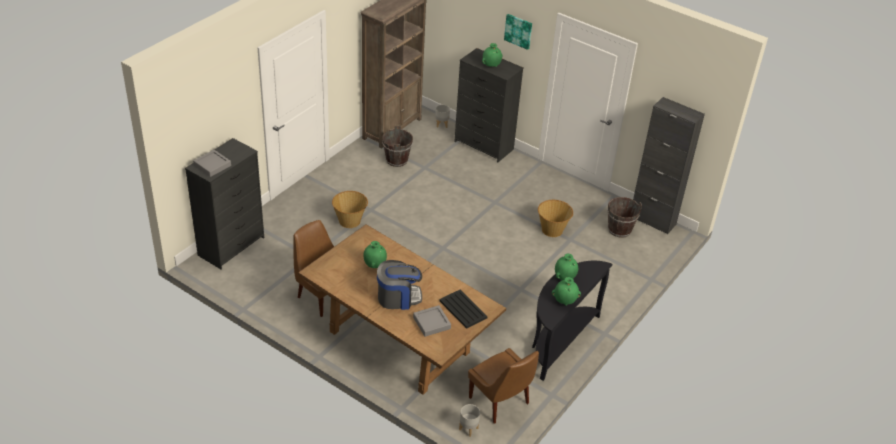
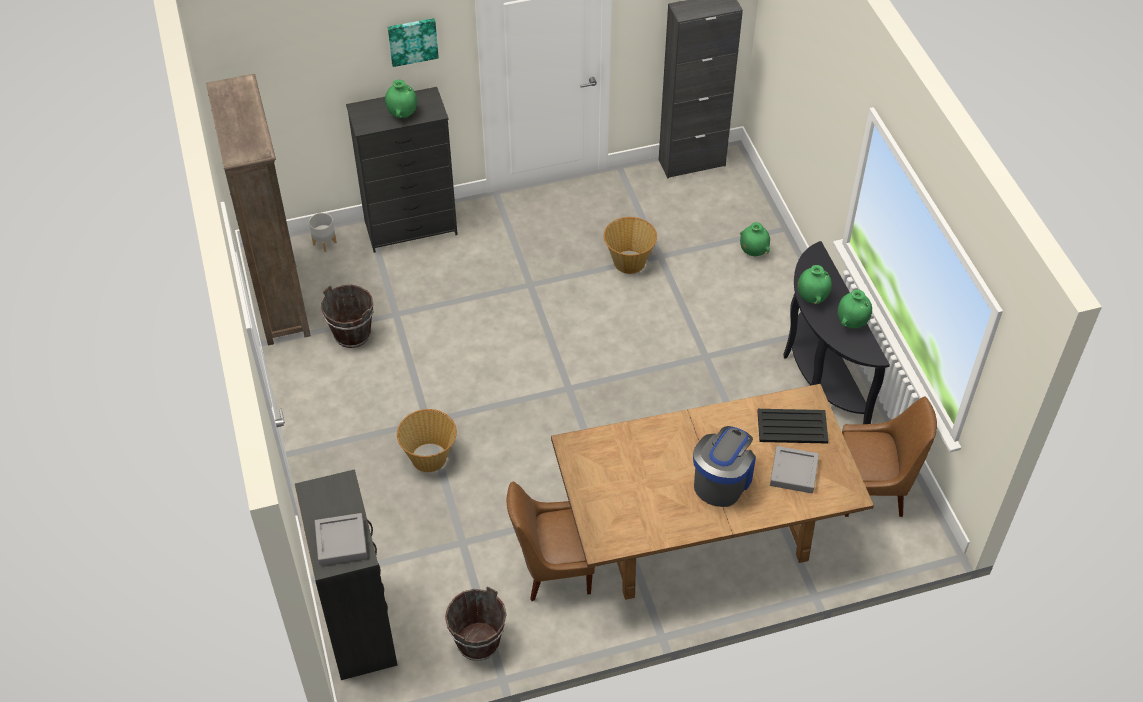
camera: 50 degrees left, 10 degrees up
(375, 265) = (641, 471): green vase -> green vase (753, 252)
(468, 429) = (894, 547): grey planter -> none
(619, 230) = (682, 201): brown bucket -> brown bucket (478, 642)

